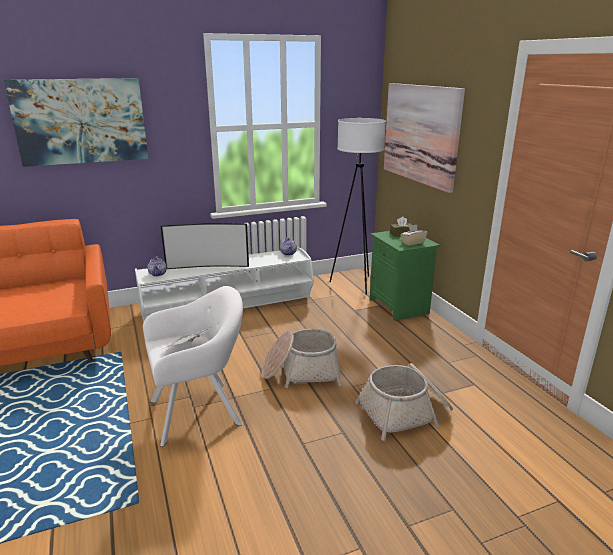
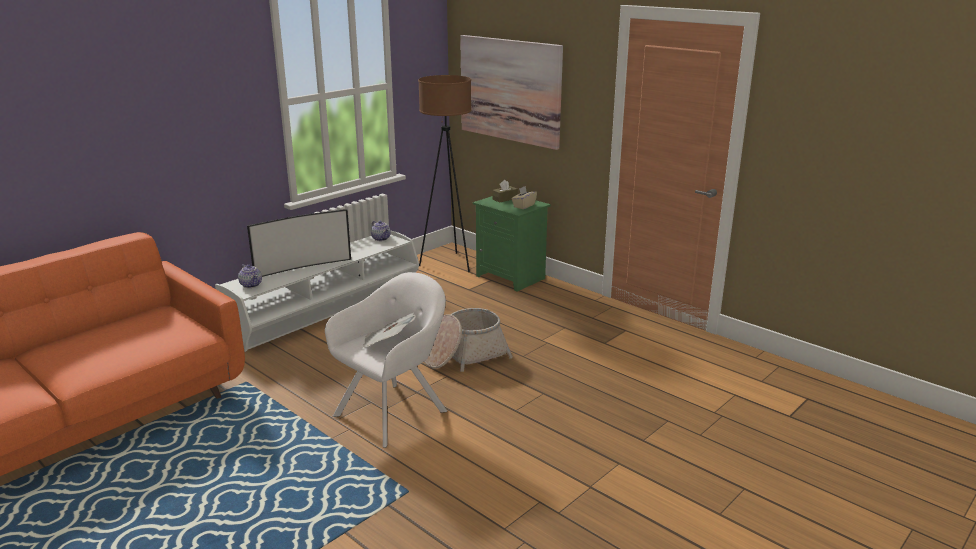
camera: 25 degrees left, 0 degrees up
(81, 121) = (138, 108): picture -> none
(355, 284) = (448, 263): white floor lamp -> brown floor lamp
(405, 412) = (584, 365): basket -> none

